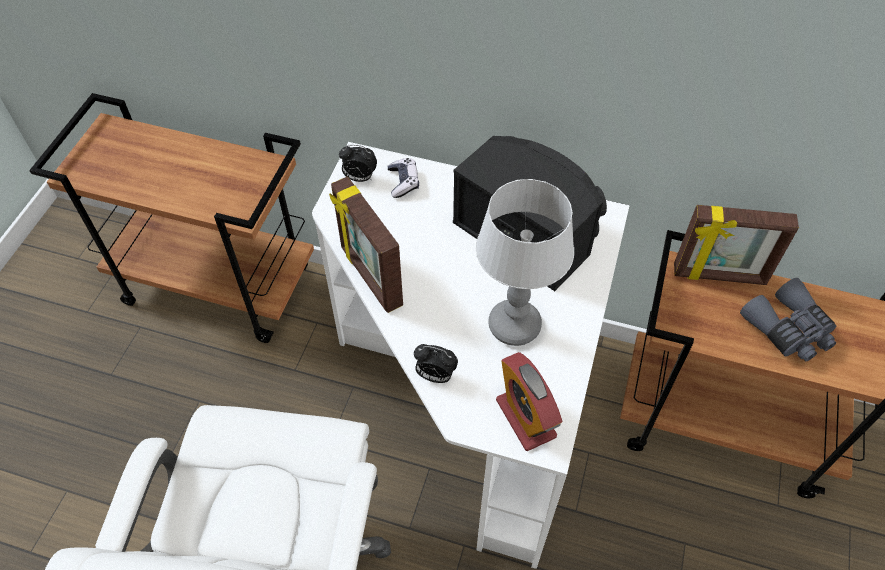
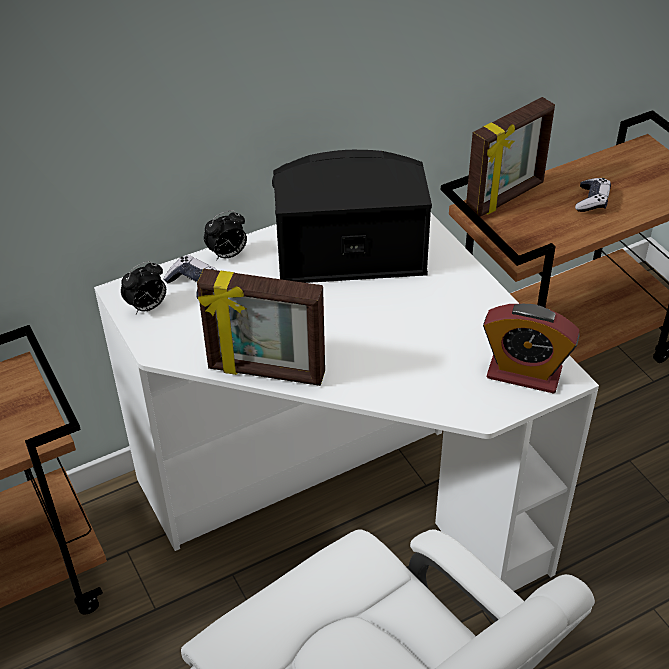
camera: 45 degrees left, 10 degrees down
(435, 375) = (420, 399): alarm clock -> alarm clock (227, 255)
(515, 325) = (431, 319): table lamp -> none
(788, 330) = (592, 201): grey binoculars -> game controller

